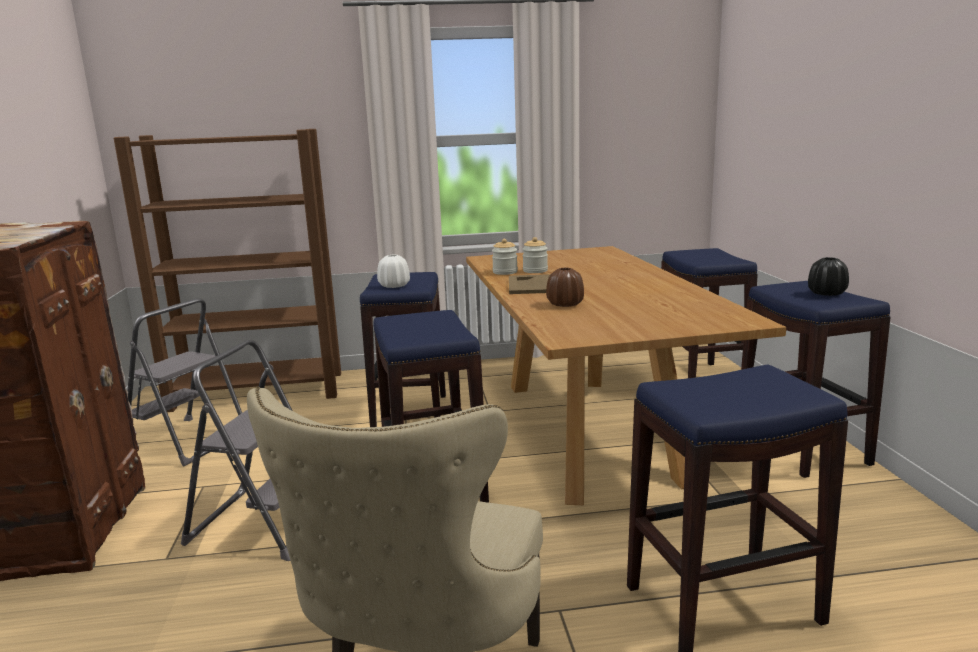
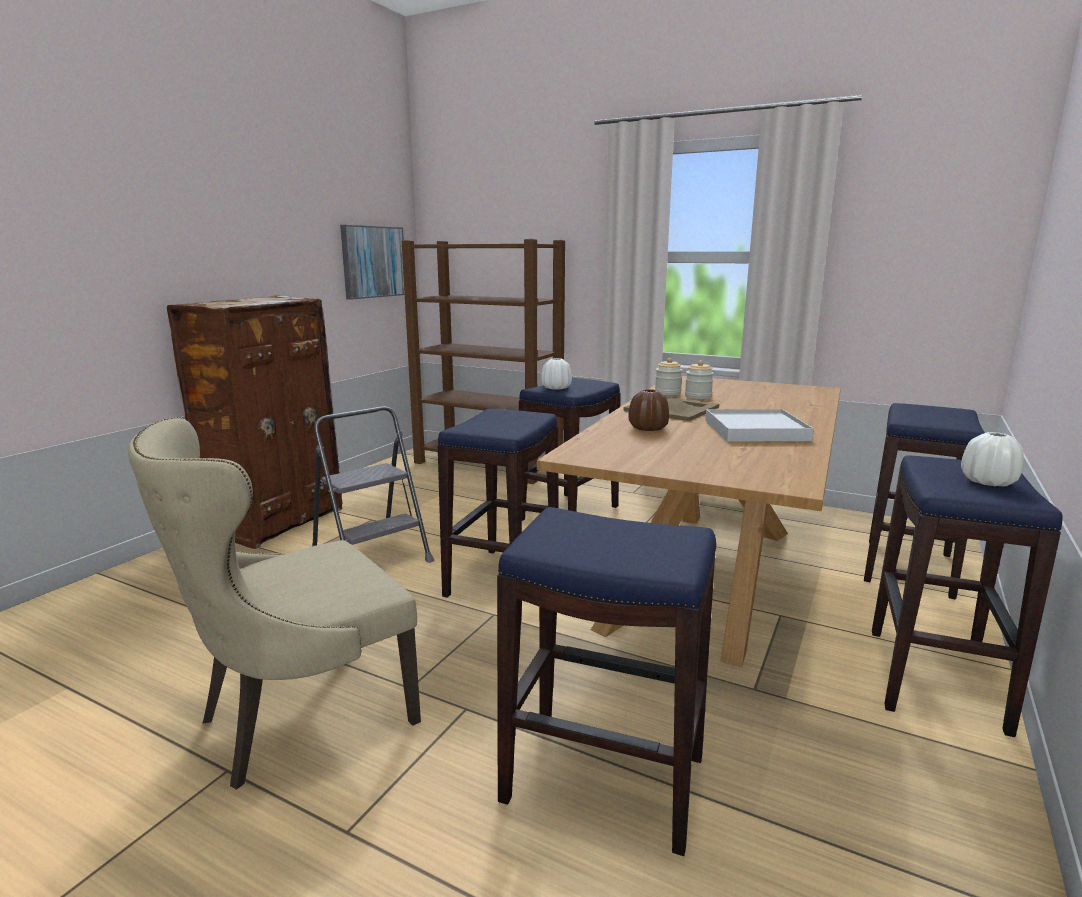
camera: 35 degrees right, 0 degrees up
(67, 167) = (373, 262): none -> picture
(189, 442) = (402, 487): grey step ladder -> none
(639, 289) = (756, 430): none -> white tray
(826, 293) = (988, 482): black vase -> white vase

